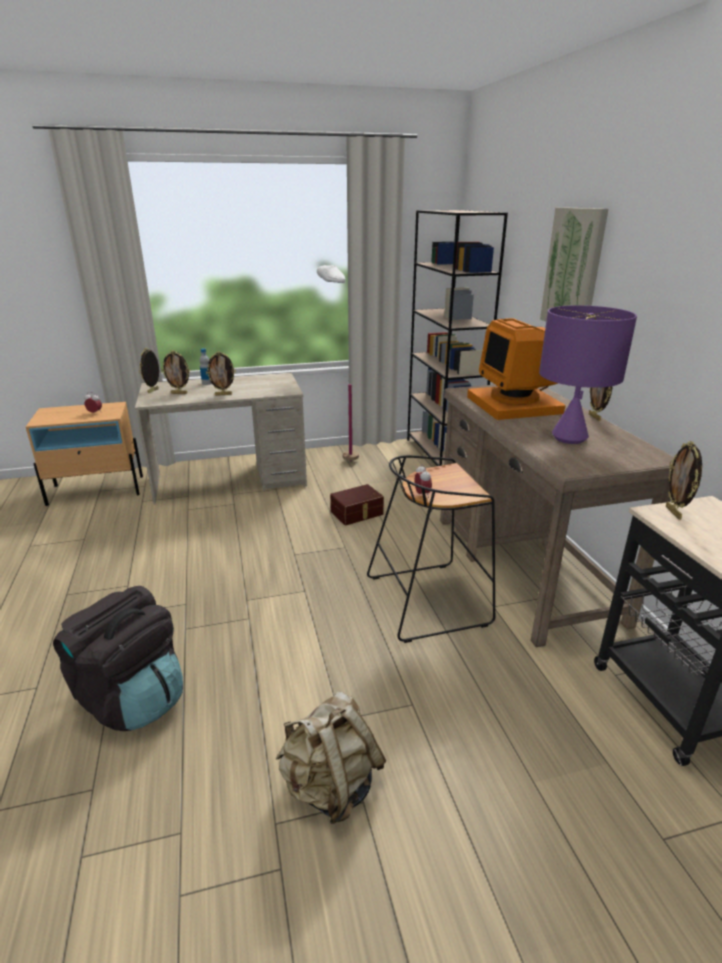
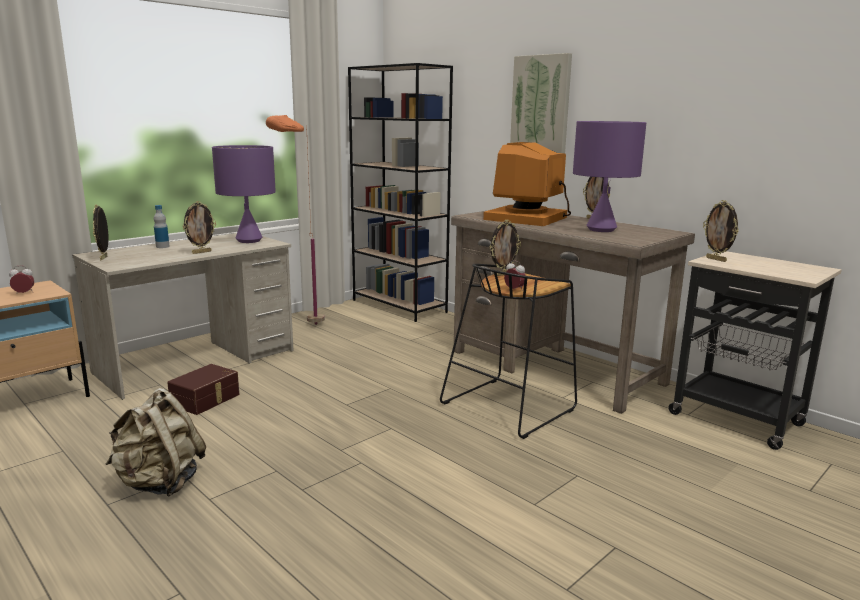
camera: 30 degrees left, 10 degrees down
(132, 698) = (314, 560): black backpack -> none
(179, 393) = (143, 256): picture frame -> picture frame (503, 274)
(276, 385) = (249, 241): none -> purple table lamp
(330, 786) = (579, 548): beige backpack -> beige backpack (160, 483)
(340, 457) = (301, 323): white floor lamp -> orange floor lamp
(357, 513) = (371, 361): brown storage box -> brown storage box (206, 400)
(515, 404) = (527, 218): monitor -> monitor turned 75 degrees clockwise

